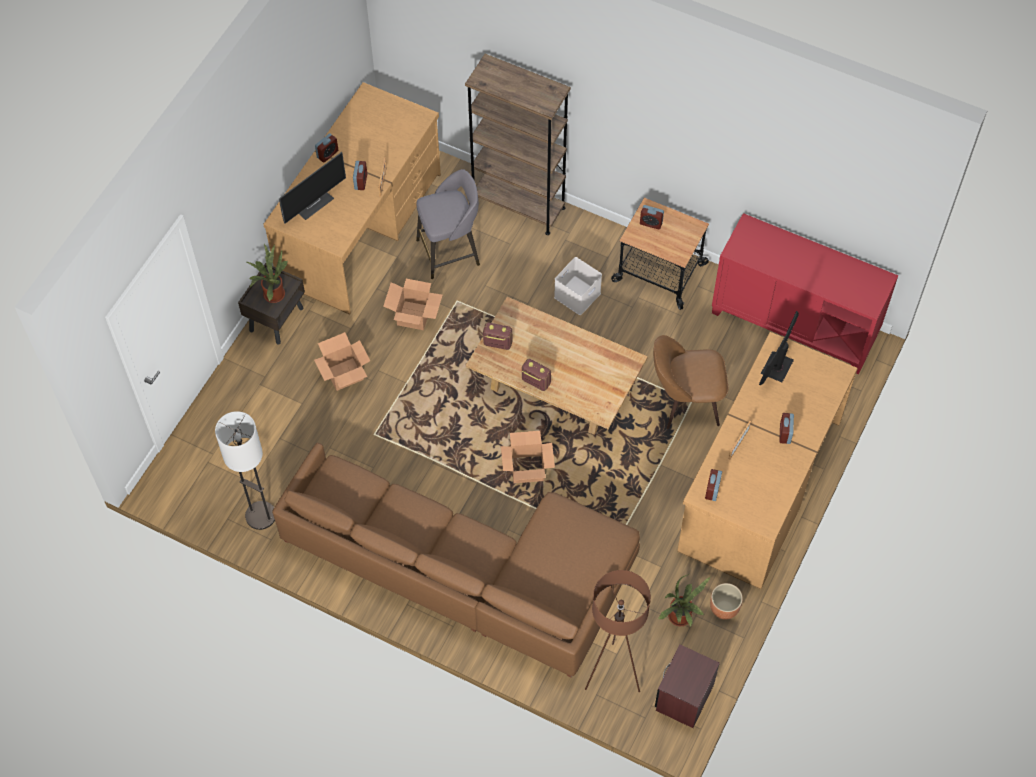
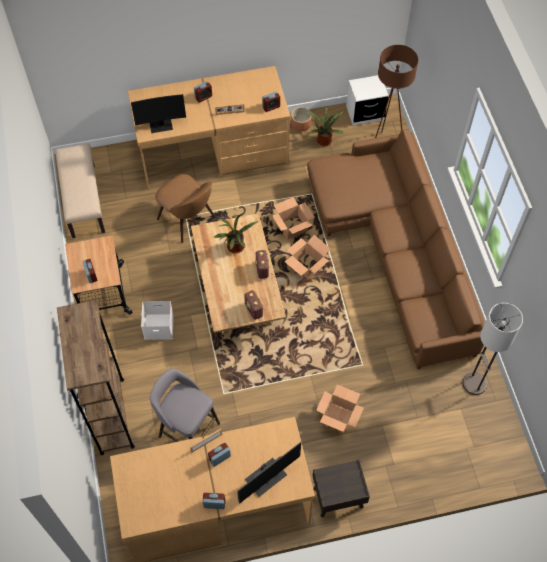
camera: 130 degrees left, 0 degrees up
(272, 293) = (341, 480): potted plant -> potted plant (236, 248)
(312, 202) = (266, 477): monitor -> monitor turned 135 degrees clockwise
(413, 315) = (257, 411): cardboard box -> cardboard box (292, 228)
(684, 697) = (365, 113): brown nightstand -> white nightstand
(795, 322) = (83, 201): red cabinet -> beige bench

